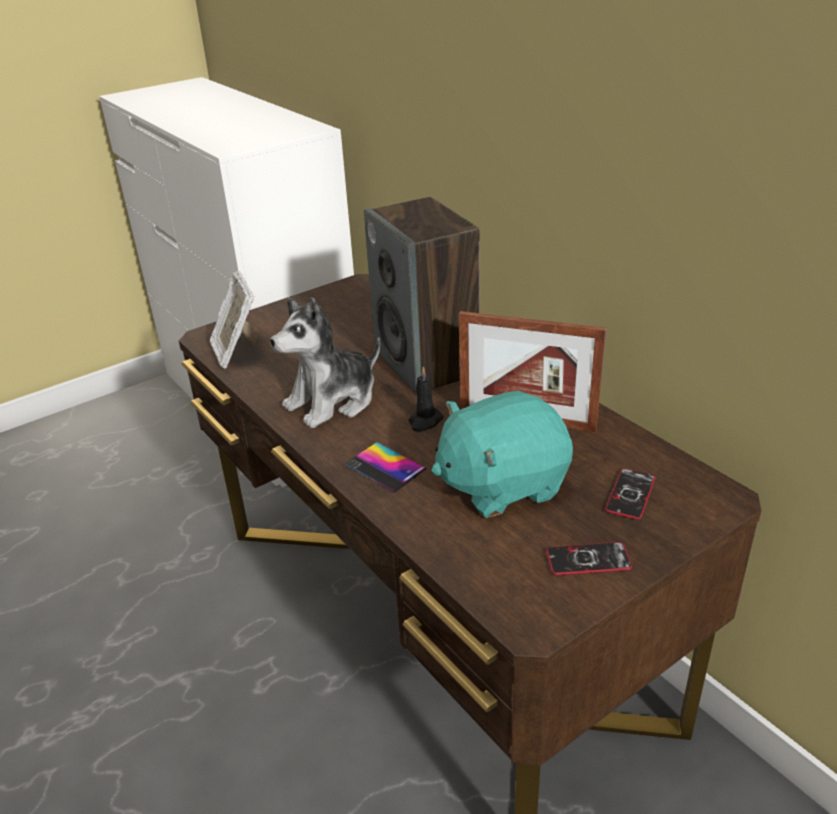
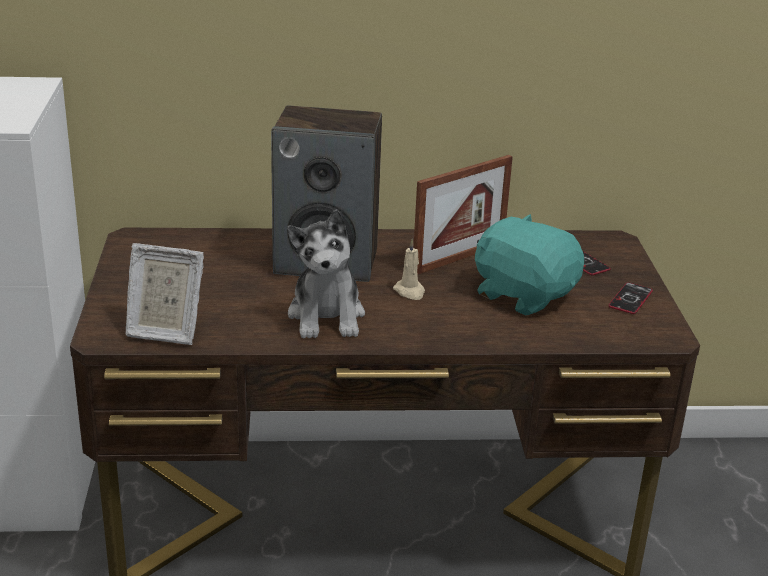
camera: 60 degrees left, 5 degrees down
(385, 467) = (451, 326): phone -> none
(424, 421) = (410, 292): black candle -> beige candle
(501, 484) = (524, 295): turquoise plush toy -> turquoise plush toy turned 120 degrees clockwise

